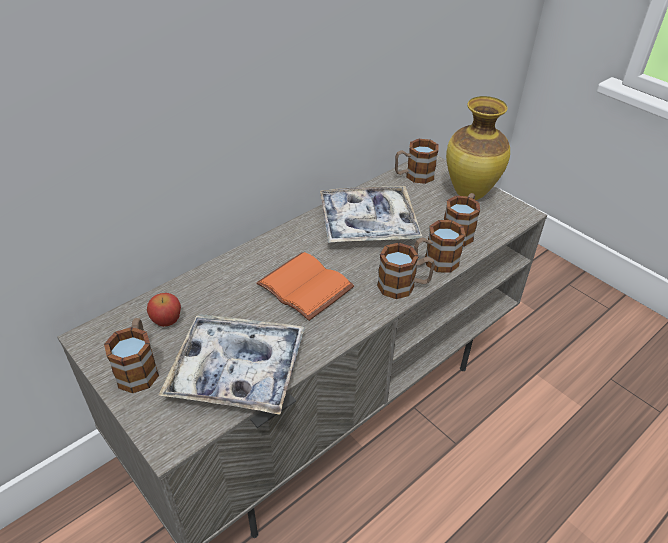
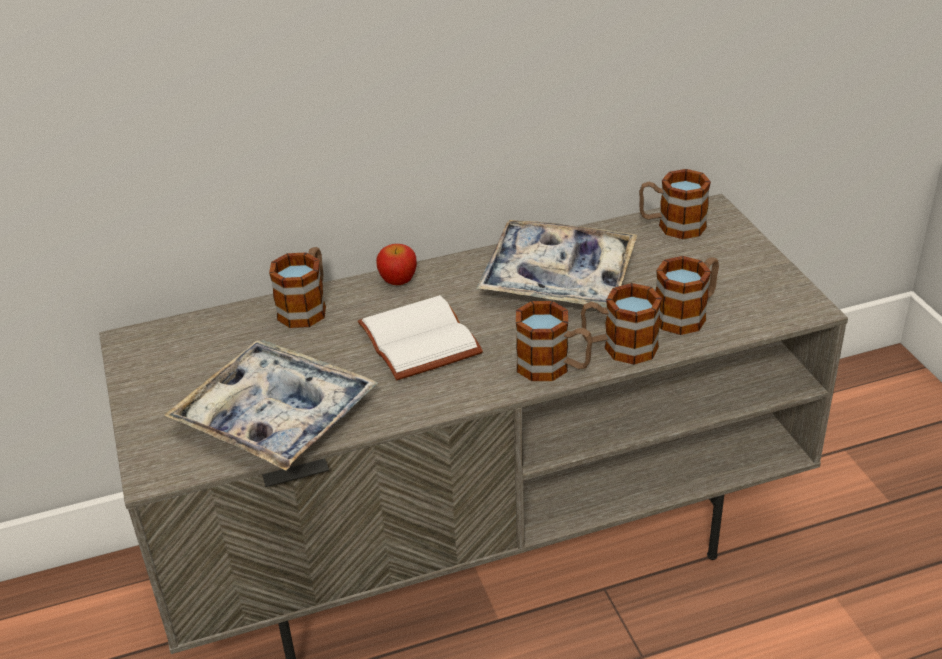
camera: 25 degrees right, 5 degrees down
(139, 367) = (167, 386): mug -> mug (307, 306)
(167, 320) = (227, 342): apple -> apple (398, 280)
(308, 286) = (423, 340): orange book -> white book
(468, 194) = (739, 265): vase -> none

